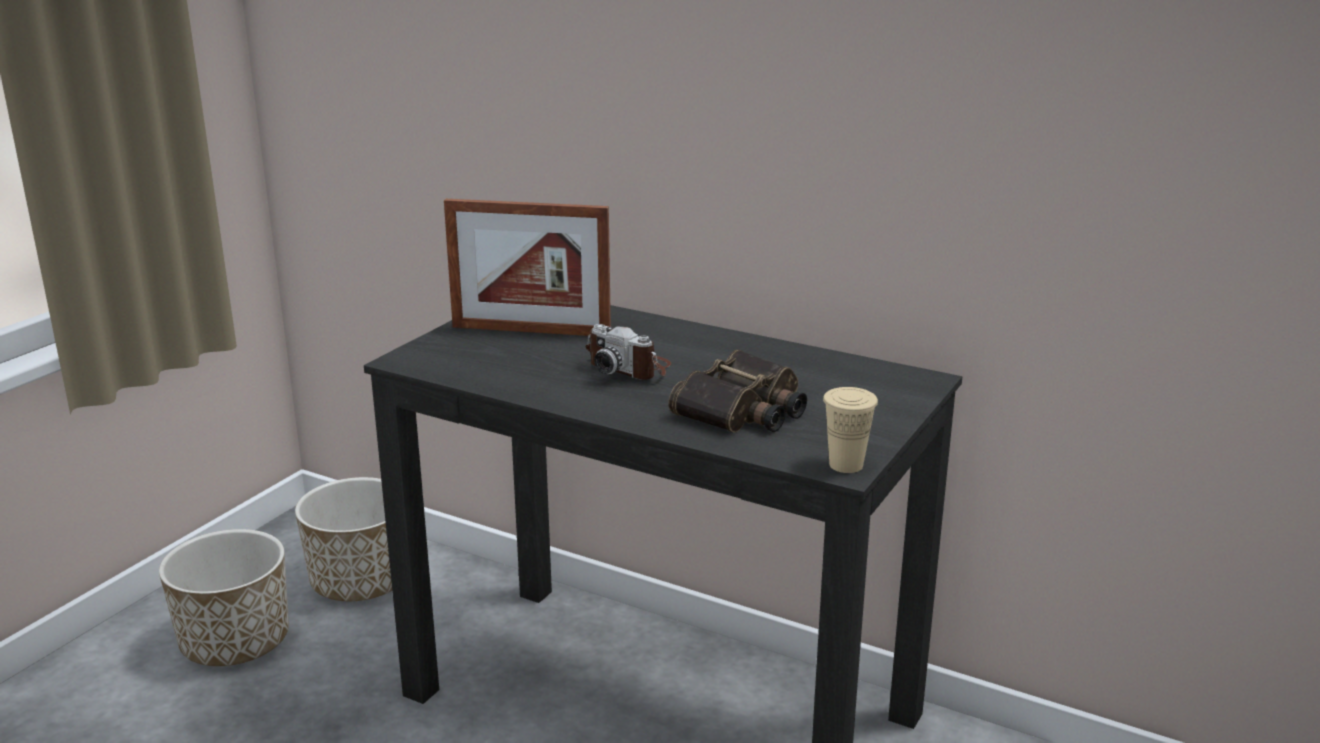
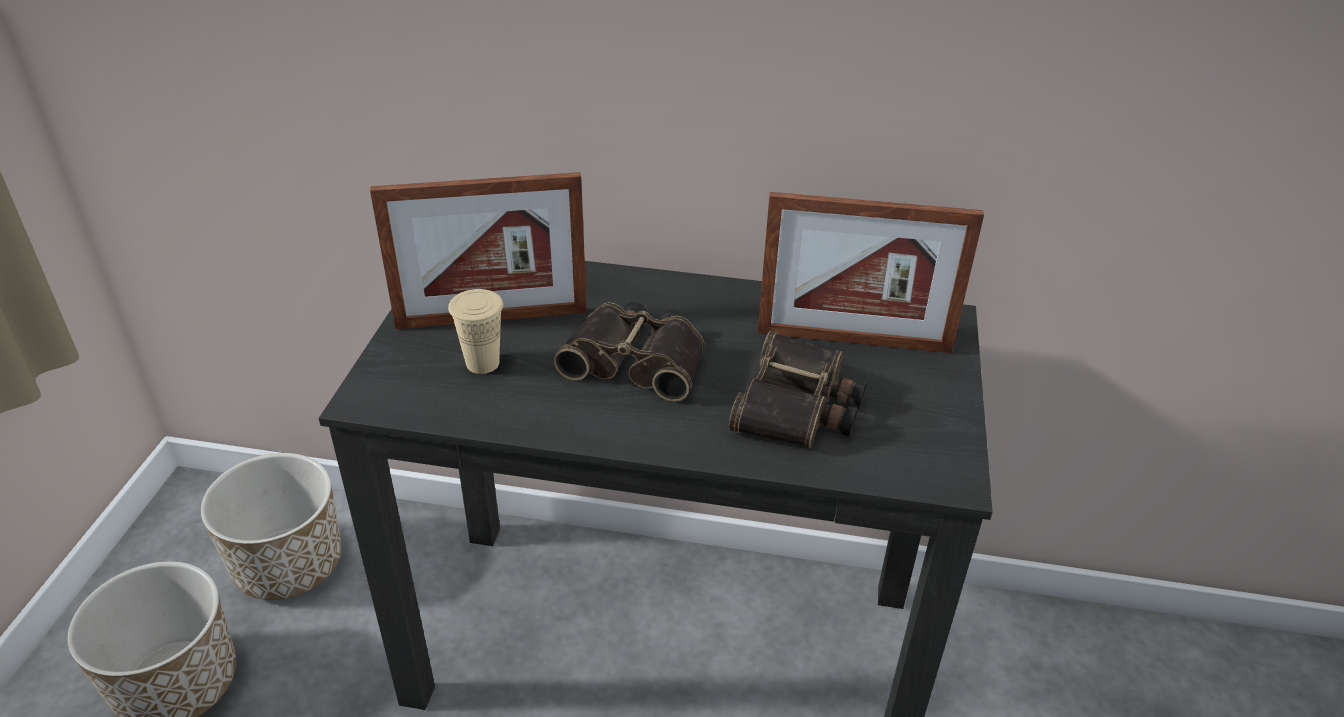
camera: 20 degrees left, 15 degrees up
(629, 367) = (637, 360): camera -> binoculars
(826, 381) = (853, 340): none -> picture frame
(846, 465) = (951, 473): beige cup -> beige cup (482, 363)

